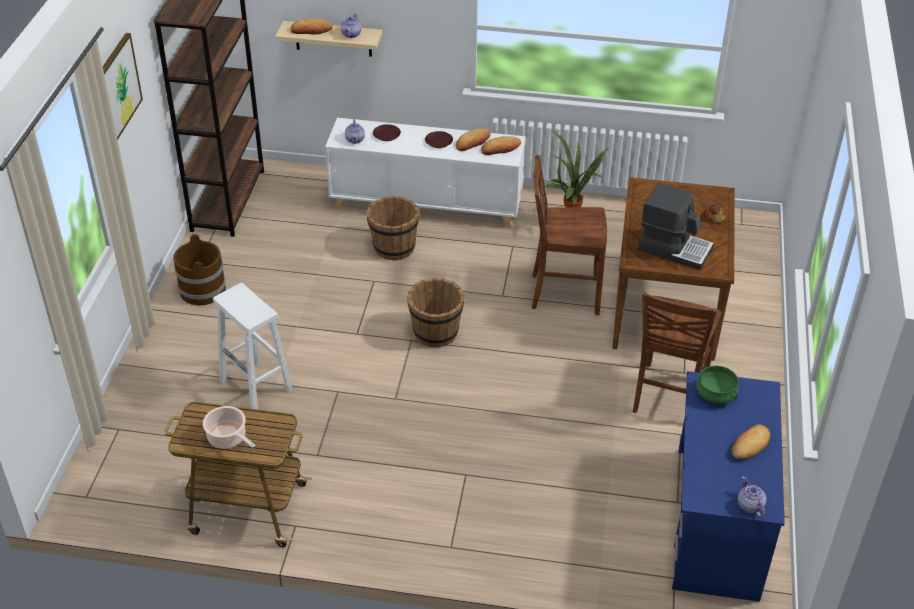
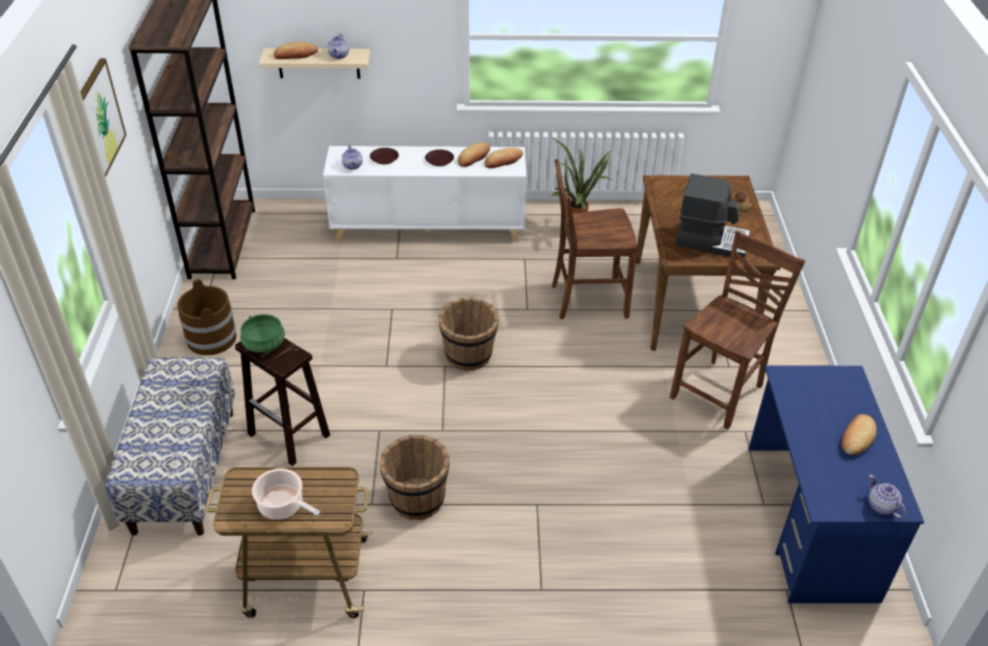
camera: 10 degrees left, 0 degrees up
(159, 404) = (184, 470): none -> bench
(257, 386) = (290, 435): white stool -> brown stool
(393, 247) = (405, 273): brown bucket -> brown bucket (416, 499)
(667, 395) = (719, 392): brown chair -> brown chair turned 150 degrees counterclockwise
(716, 394) = (802, 386): green cooking pot -> green cooking pot (264, 343)

